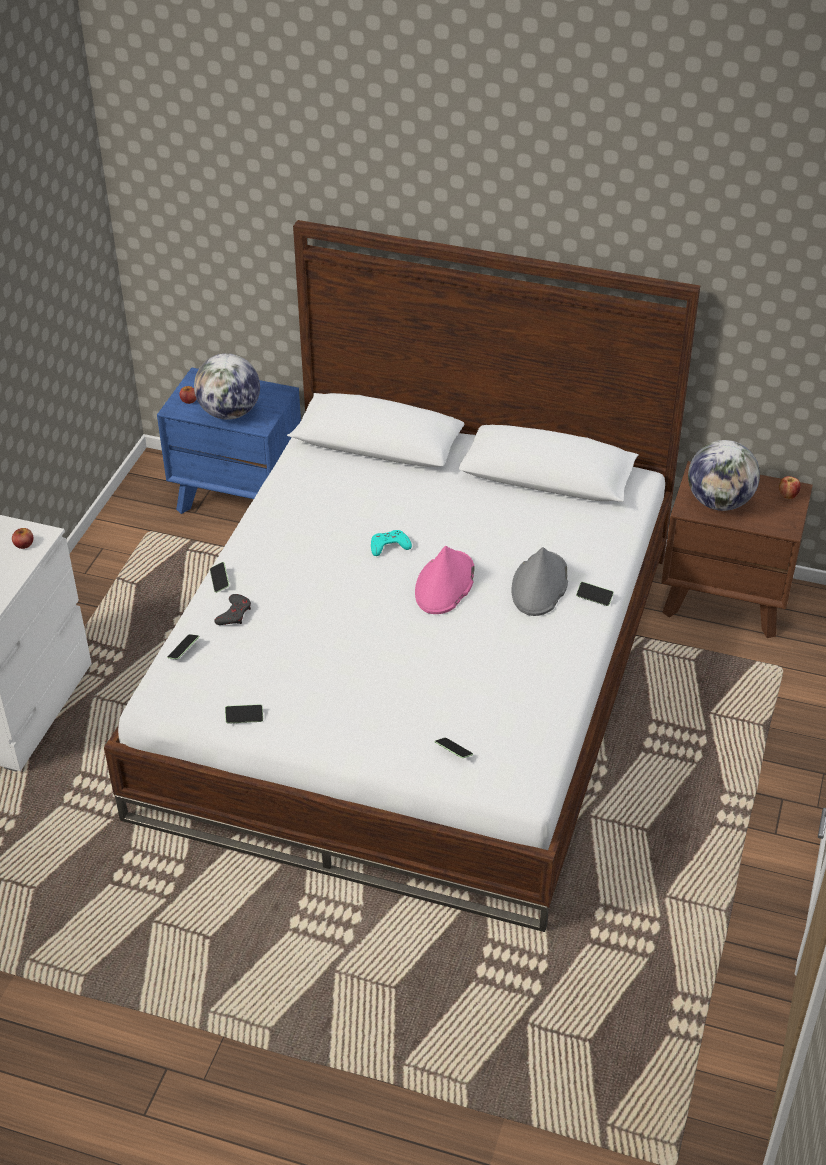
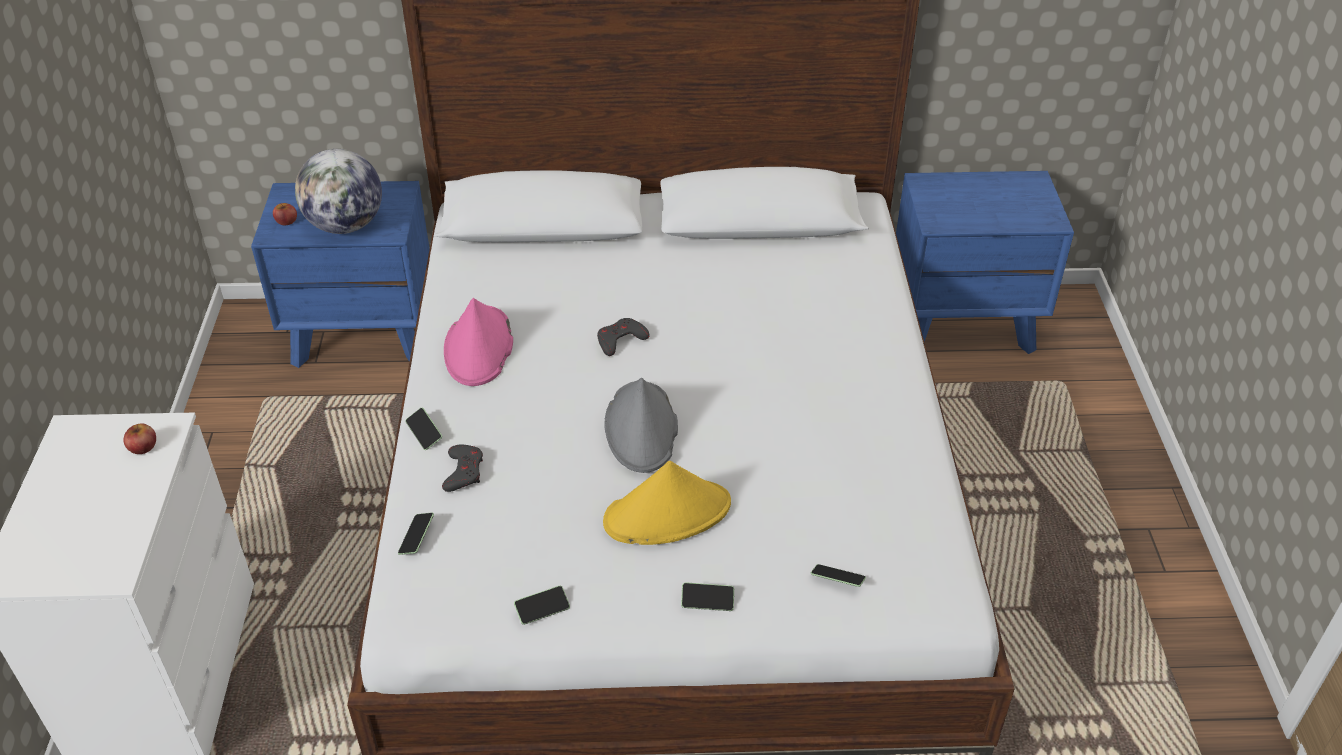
camera: 20 degrees left, 0 degrees up
(359, 677) = (668, 513): none -> yellow hat
(389, 546) = (620, 340): turquoise game controller -> grey game controller
(444, 584) = (712, 370): pink hat -> pink hat (479, 347)
(539, 585) = (823, 345): grey hat -> grey hat (641, 428)
(594, 597) = (892, 345): phone -> phone (707, 601)
(719, 502) = (965, 209): globe -> none
(726, 599) = (963, 322): brown nightstand -> blue nightstand
(788, 495) = (1031, 187): apple -> none

